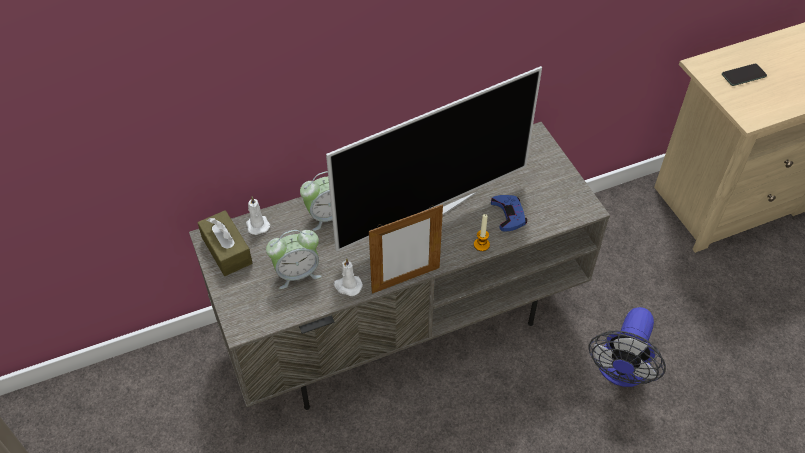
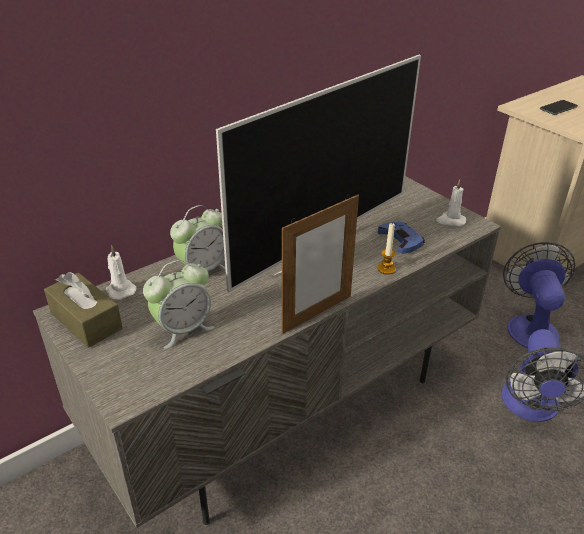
camera: 15 degrees left, 15 degrees down
(347, 286) = (250, 331): white candle -> white candle (450, 221)
(664, 287) = (530, 326): none -> fan

